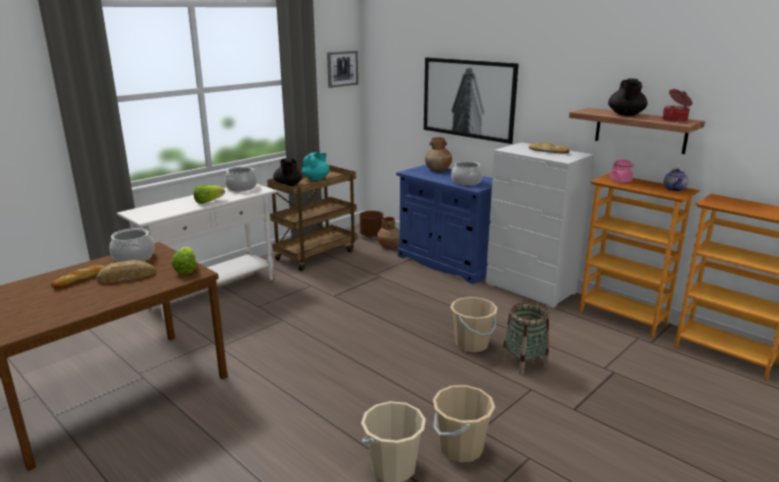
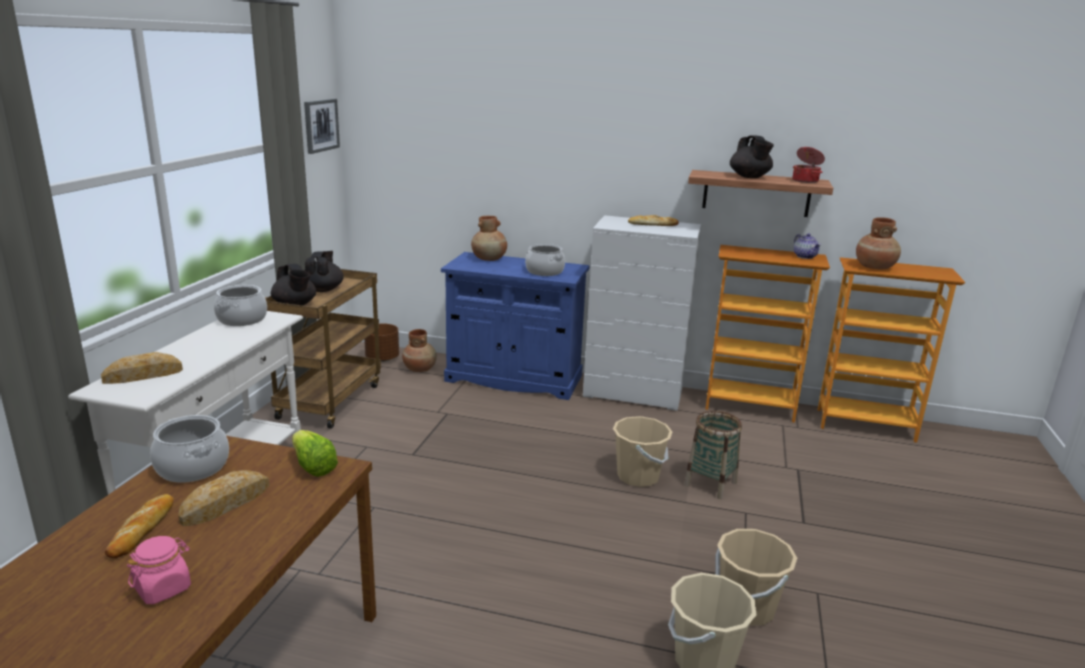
camera: 30 degrees left, 0 degrees up
(158, 208) = (143, 375): none -> bread
(208, 201) = (217, 349): lettuce -> none
(316, 178) = (323, 289): turquoise teapot -> black teapot
(469, 98) = (524, 163): picture -> none
(620, 181) = (746, 253): pink jar -> pink jar (163, 588)
(732, 204) = (874, 267): none -> brown vase

